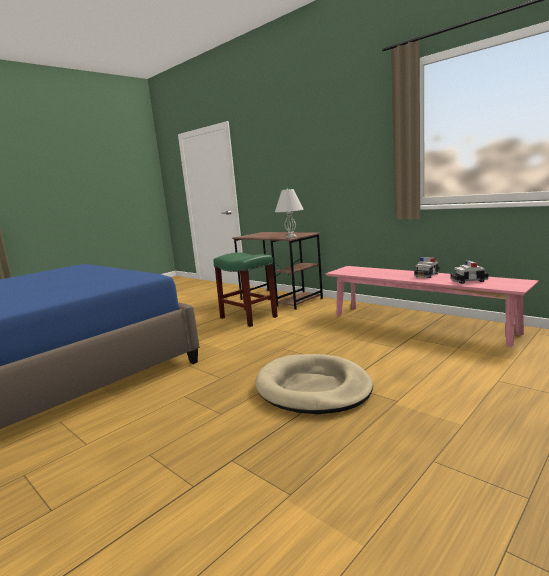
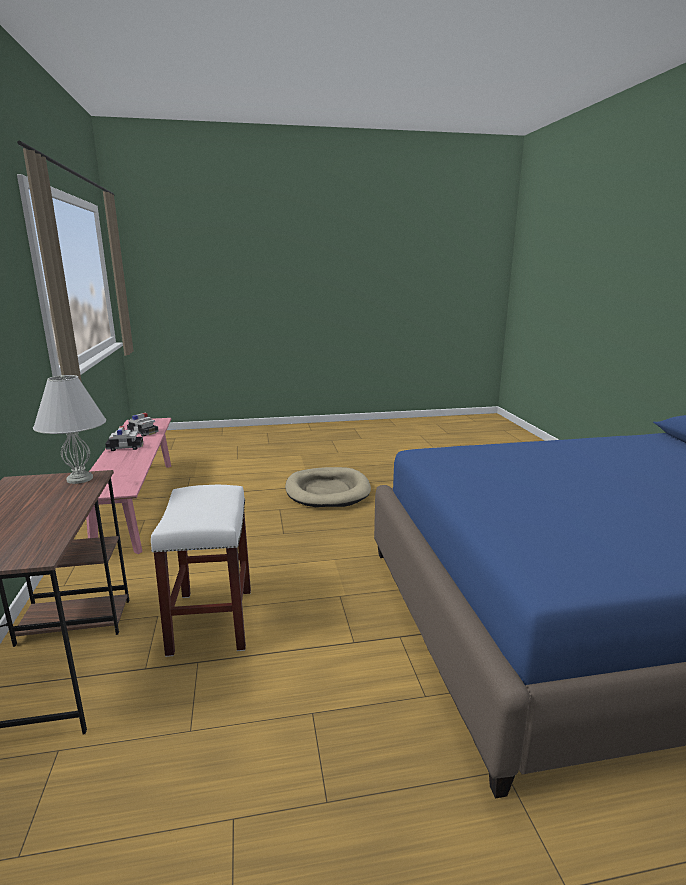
camera: 145 degrees left, 5 degrees up
(247, 317) = (212, 621): green stool -> white stool

